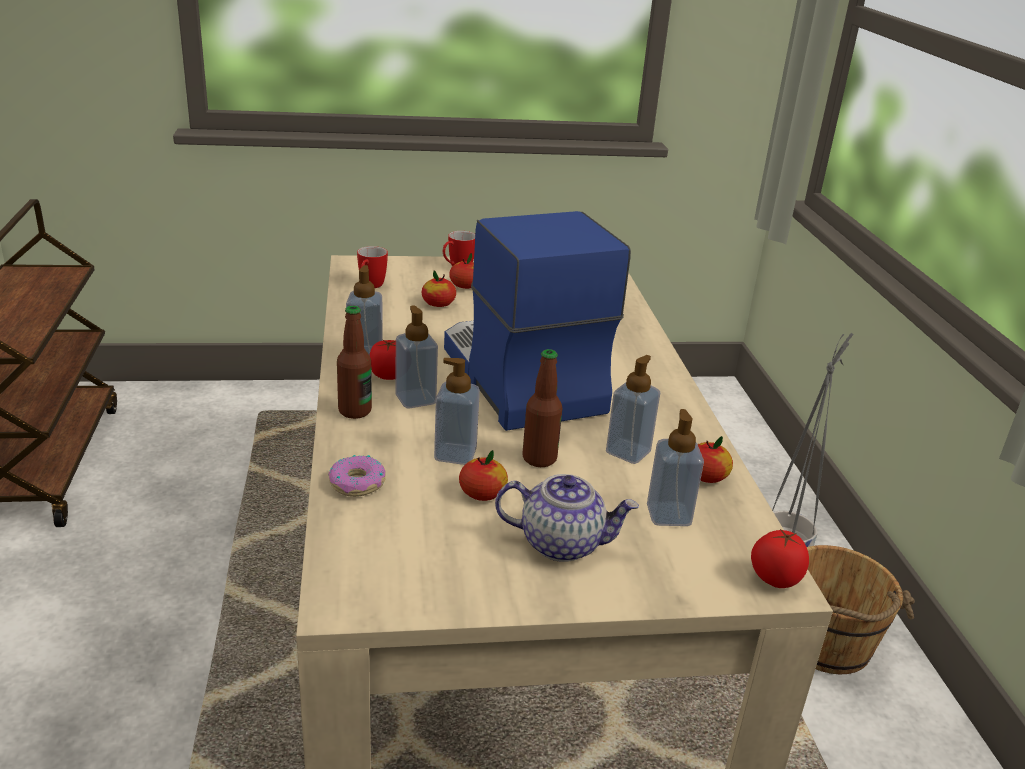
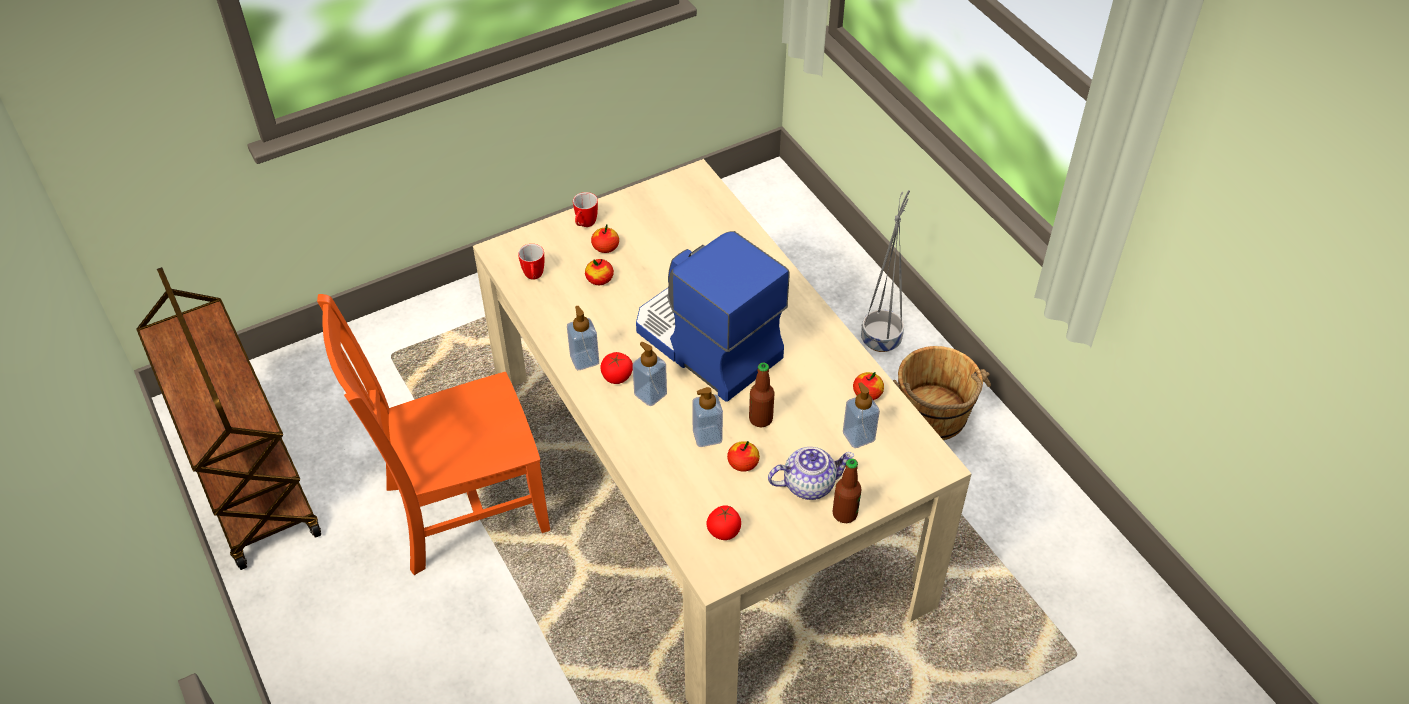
camera: 20 degrees left, 20 degrees up
(217, 552) = (460, 509): none -> orange chair
(355, 411) = (618, 422): bottle -> bottle (844, 514)
(357, 483) = (664, 486): donut -> none
(628, 452) = (811, 390): soap dispenser -> none
(774, 580) = (934, 464): tomato -> tomato (723, 532)

